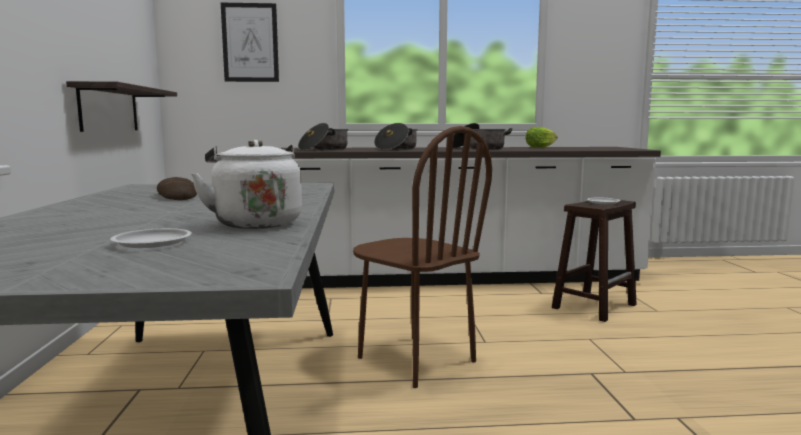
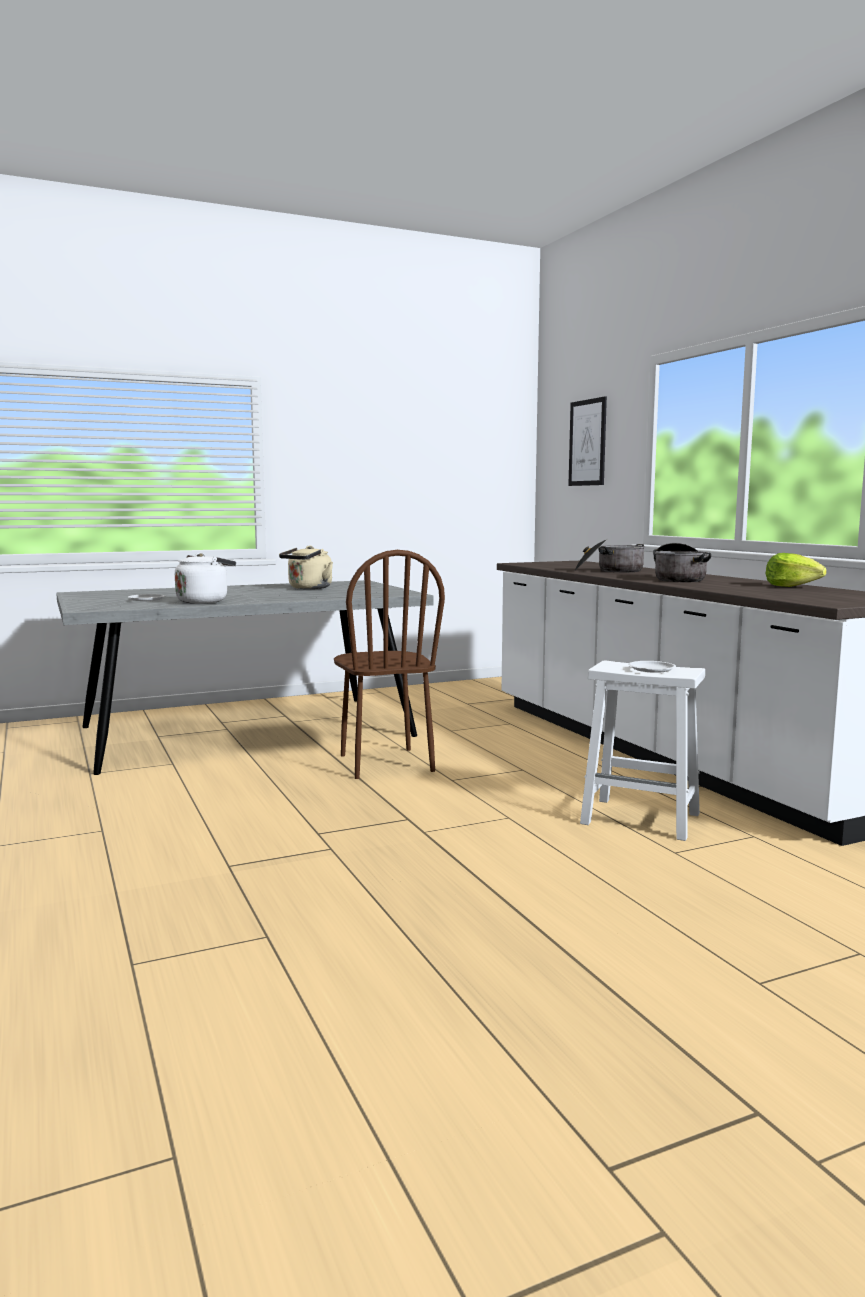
camera: 70 degrees right, 0 degrees up
(109, 109) = (425, 519): shelf -> none
(177, 196) = (308, 588): bread -> beige kettle
(324, 149) = (558, 565): cooking pot -> none
(415, 360) = (385, 763): brown chair -> brown chair turned 45 degrees counterclockwise
(594, 306) = (642, 819): brown stool -> white stool

